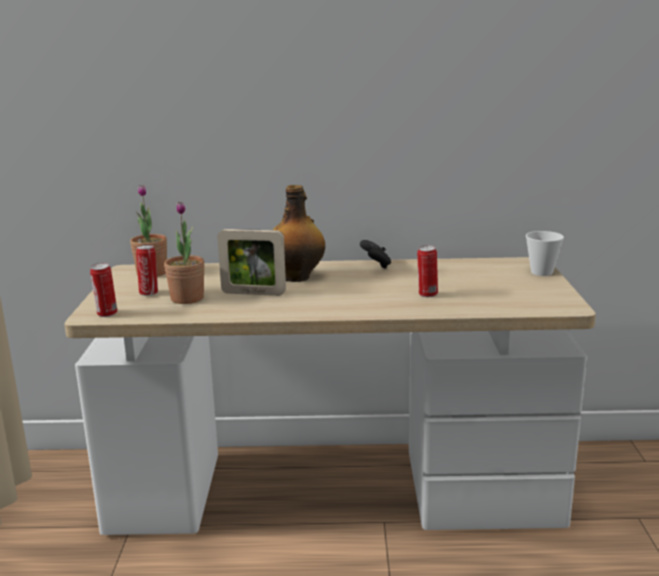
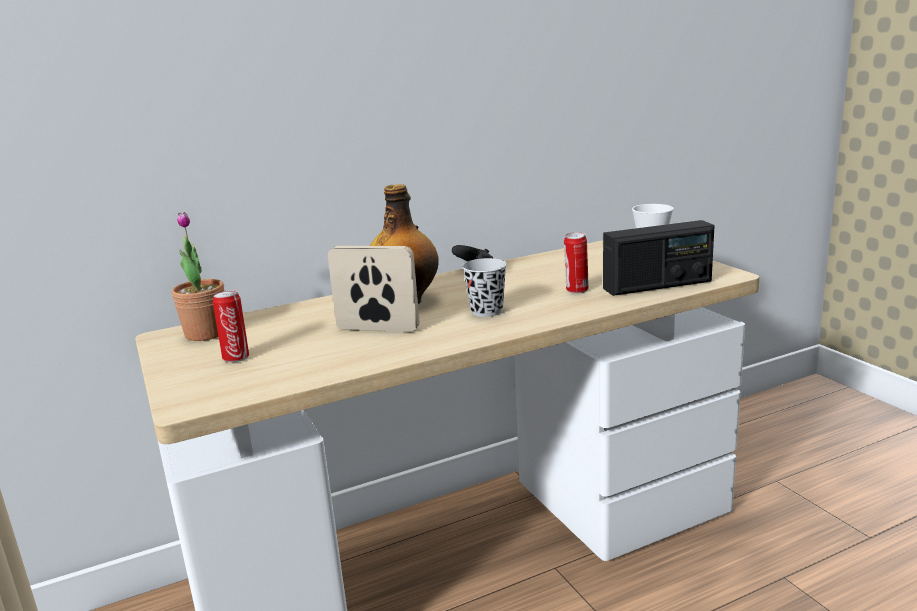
camera: 25 degrees left, 0 degrees up
(106, 314) = (208, 397): can -> none
(187, 298) = (299, 353): potted plant -> none
(253, 293) = (378, 329): picture frame -> picture frame turned 150 degrees counterclockwise
(340, 296) = (486, 311): none -> black cup
(495, 304) = (657, 285): none -> radio

